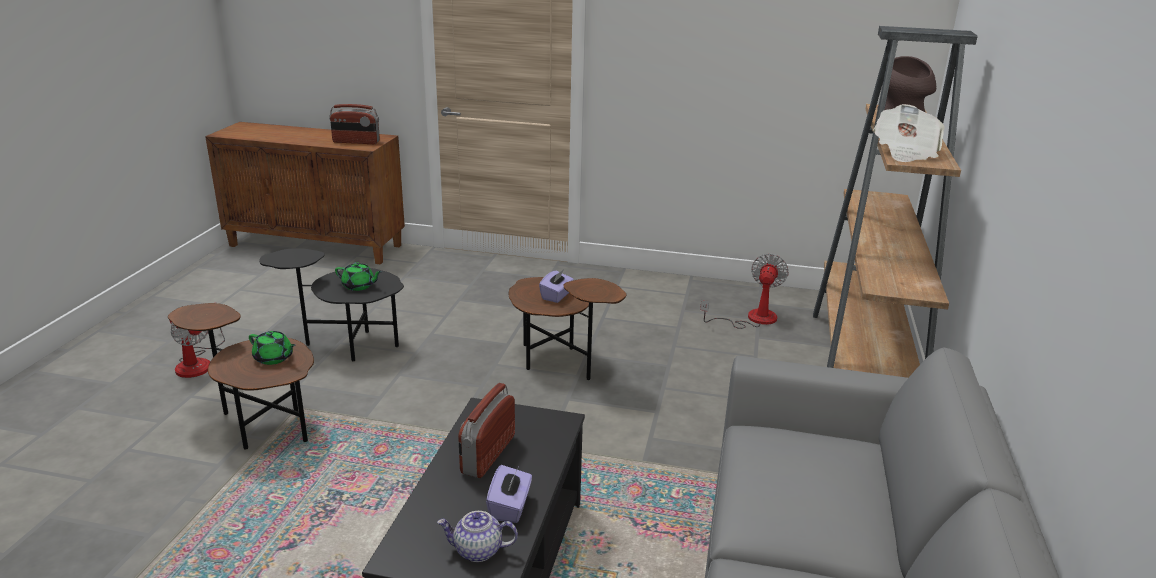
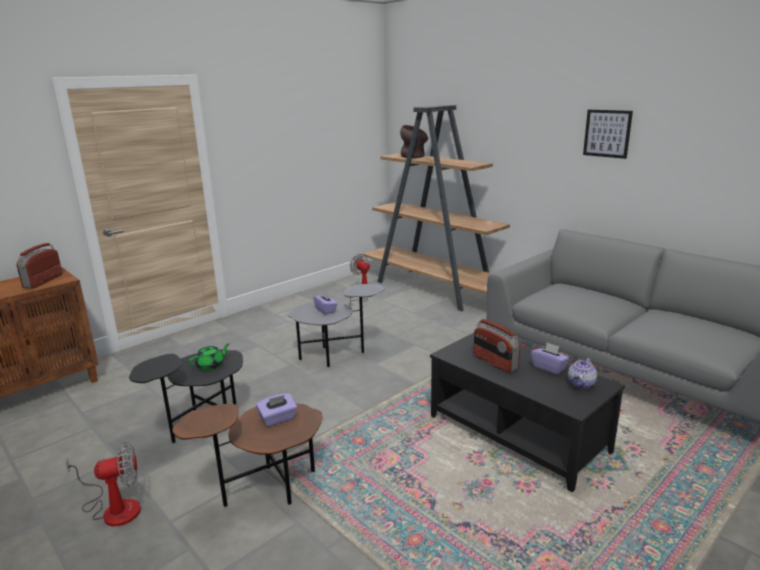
camera: 55 degrees left, 5 degrees down
(274, 358) = (278, 419): green teapot -> purple tissue box
(356, 142) = (43, 281): radio -> radio turned 150 degrees clockwise
(560, 363) = (335, 355): brown side table -> grey side table
(905, 152) = (461, 163): newspaper -> none
(1080, 172) = (607, 133): none -> picture

